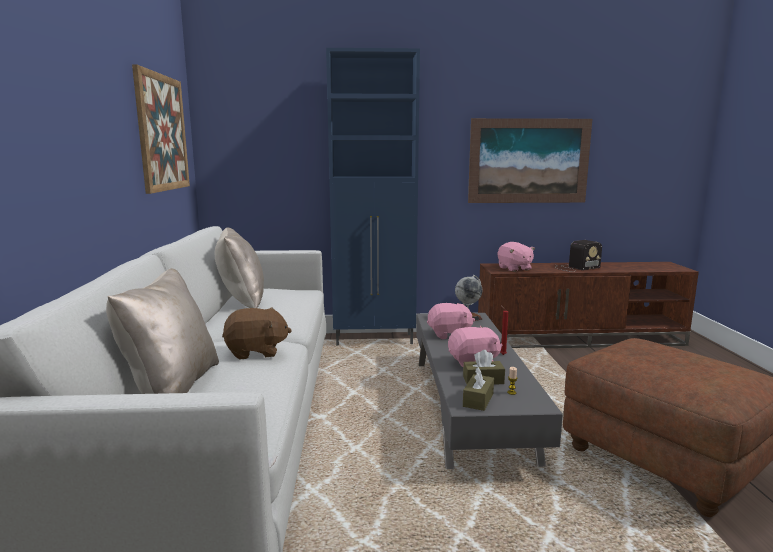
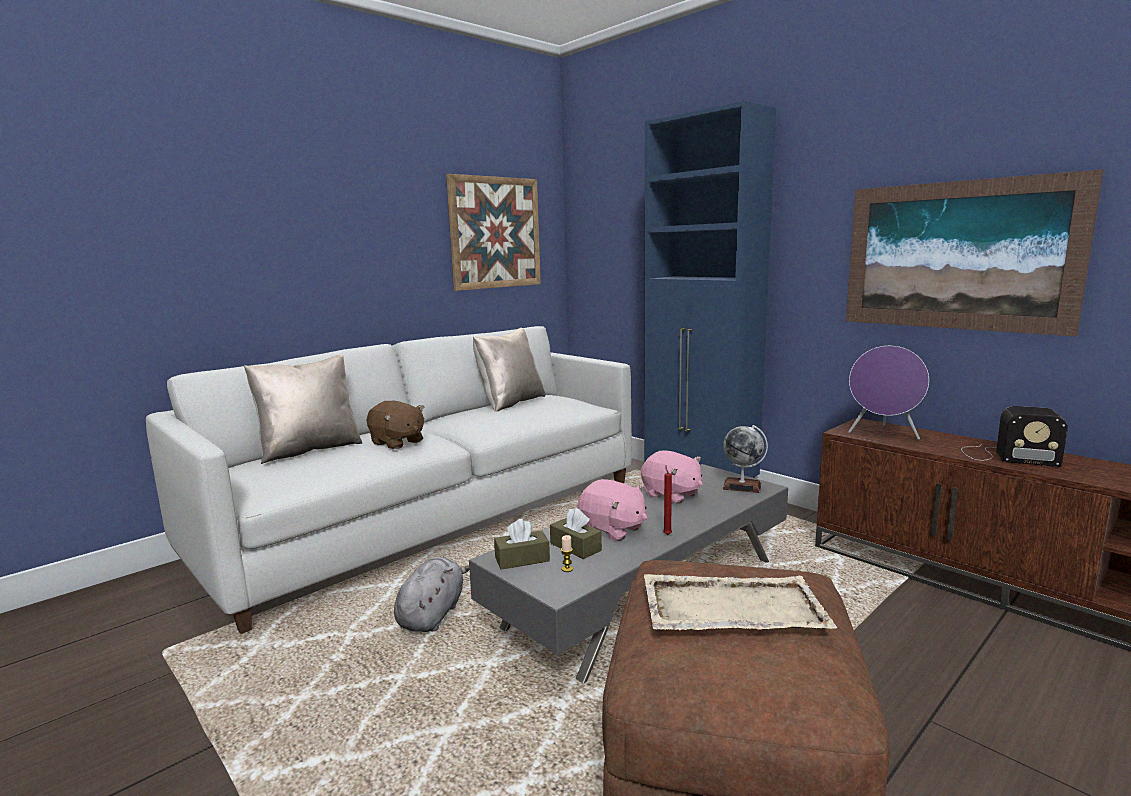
camera: 50 degrees right, 0 degrees up
(387, 490) = (432, 615): none -> grey plush toy
(514, 268) = (883, 434): pink plush toy -> purple speaker
(668, 360) = (730, 608): none -> beige tray

